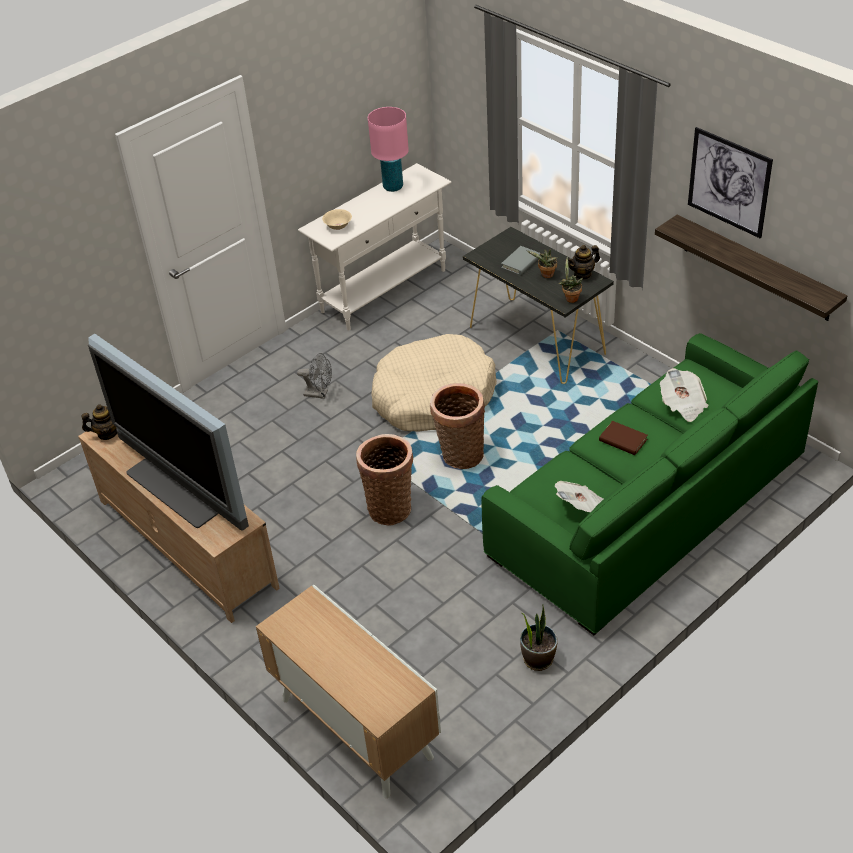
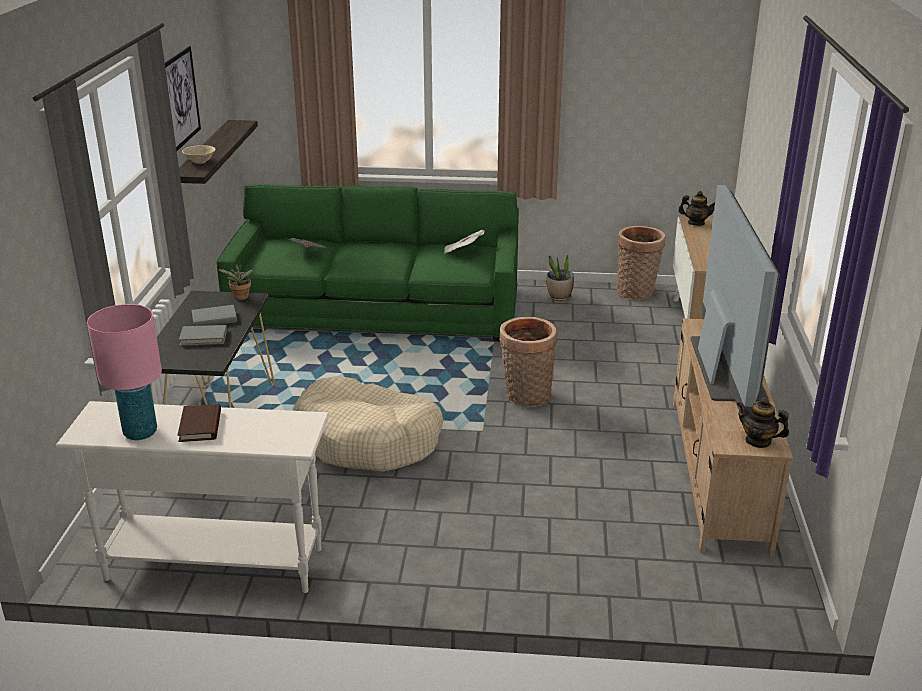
camera: 135 degrees left, 15 degrees down
(319, 393) = (447, 508): grey fan -> none
(338, 226) = (275, 429): beige bowl -> beige bowl (200, 161)
(460, 455) = (425, 394): basket -> basket (636, 293)
(546, 275) = (214, 319): potted plant -> grey book
(583, 274) = (194, 305): teapot -> teapot (696, 223)
(623, 440) = (377, 260): brown book -> brown book (200, 426)

